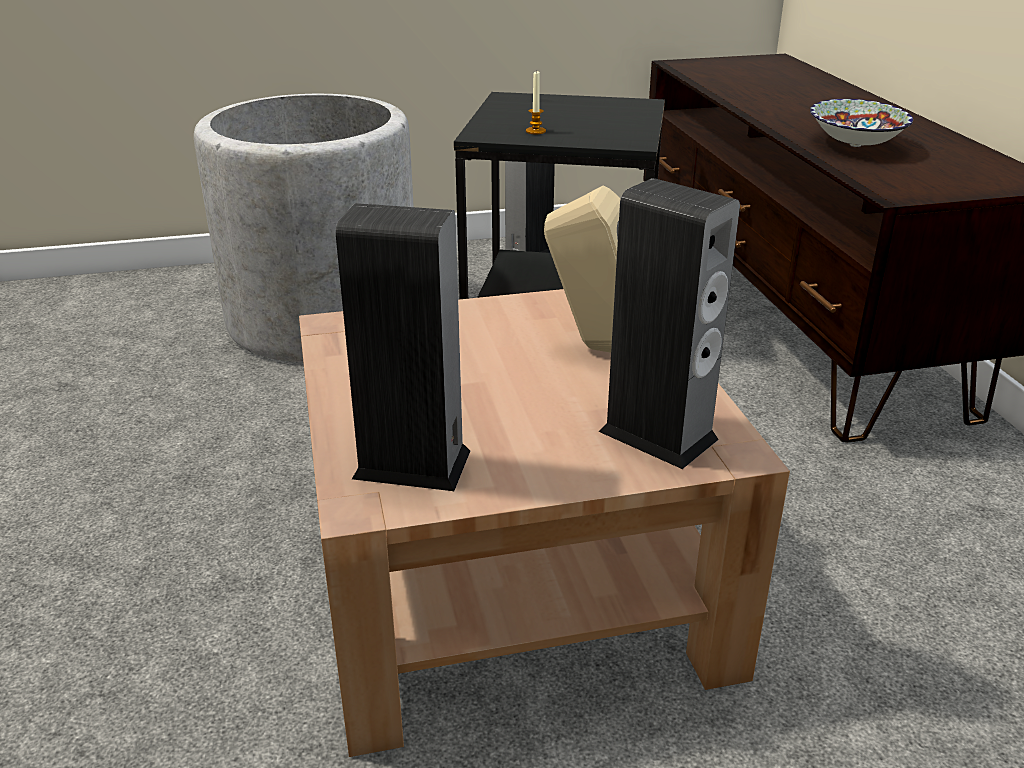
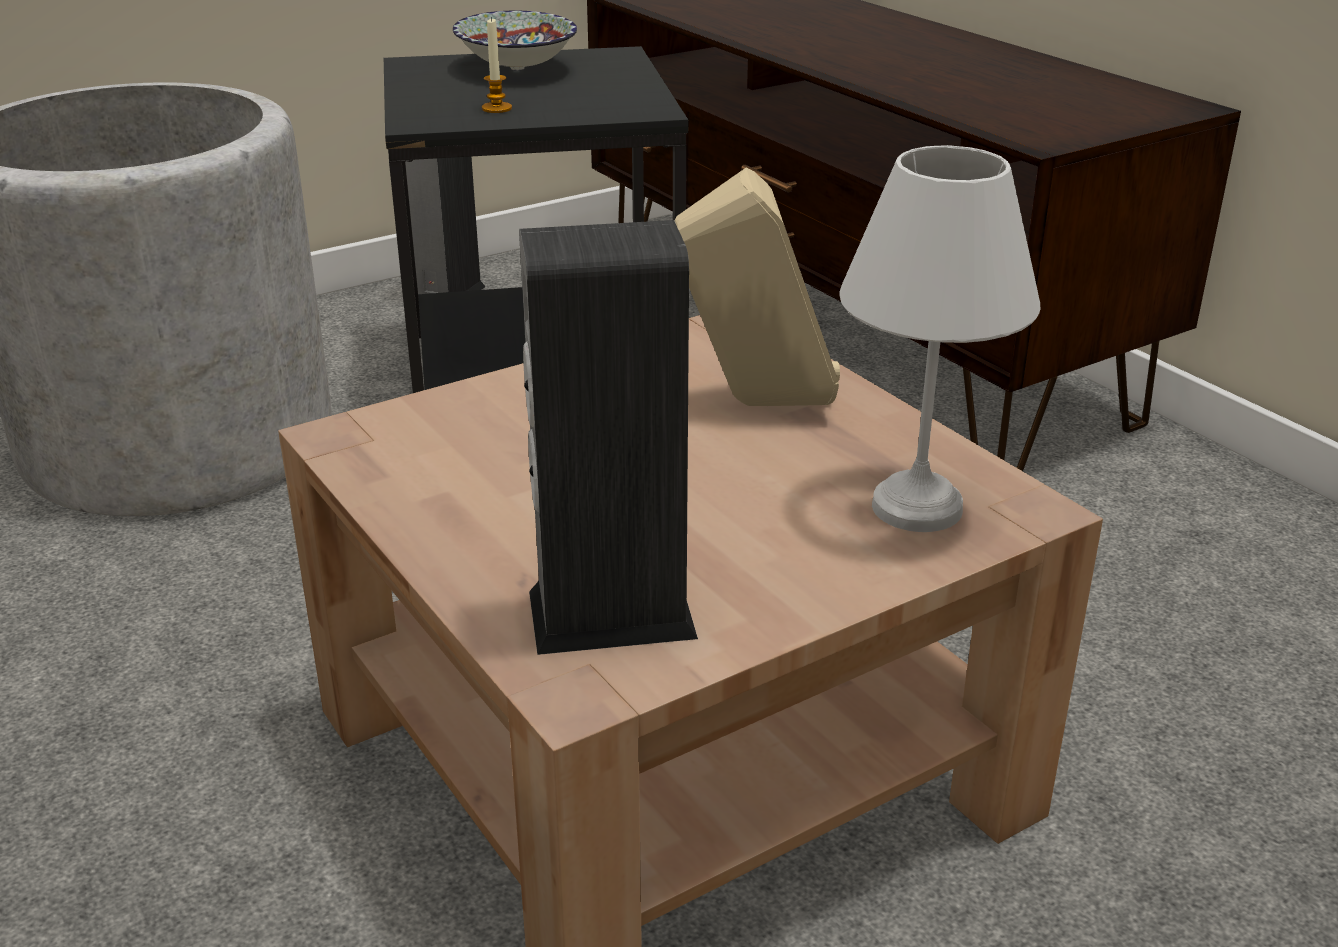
camera: 20 degrees left, 0 degrees up
(658, 435) = (913, 505): speaker -> white table lamp
(856, 145) = (944, 83): bowl -> bowl (518, 68)

